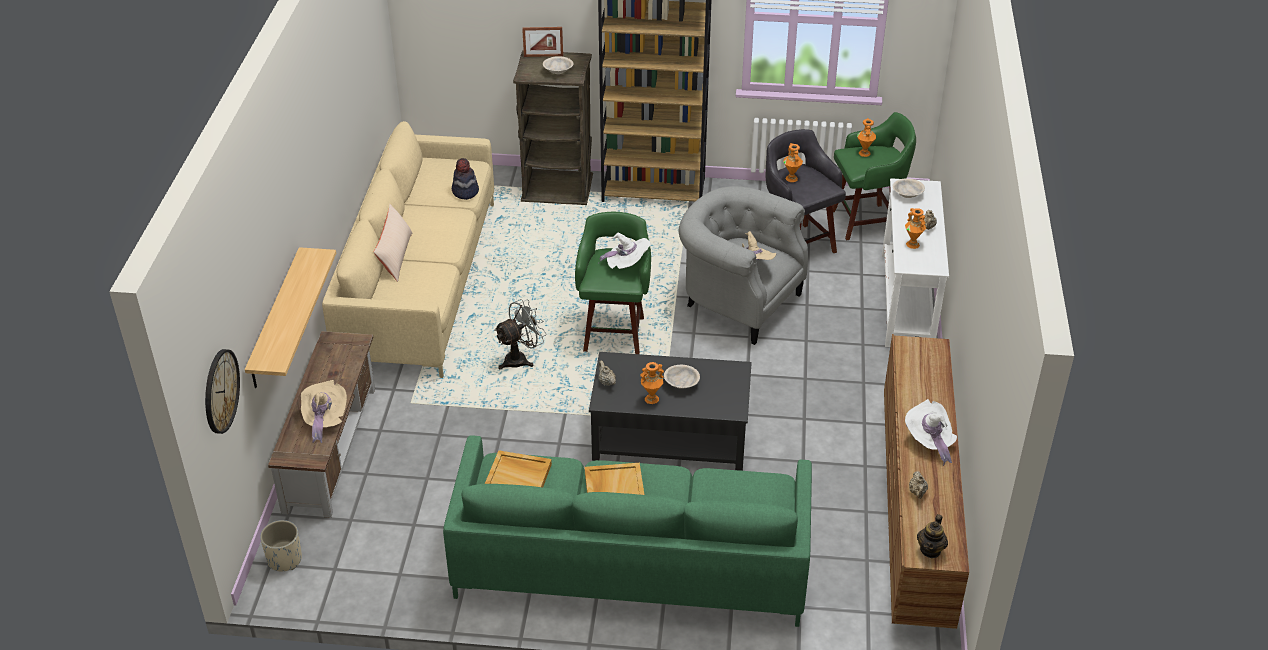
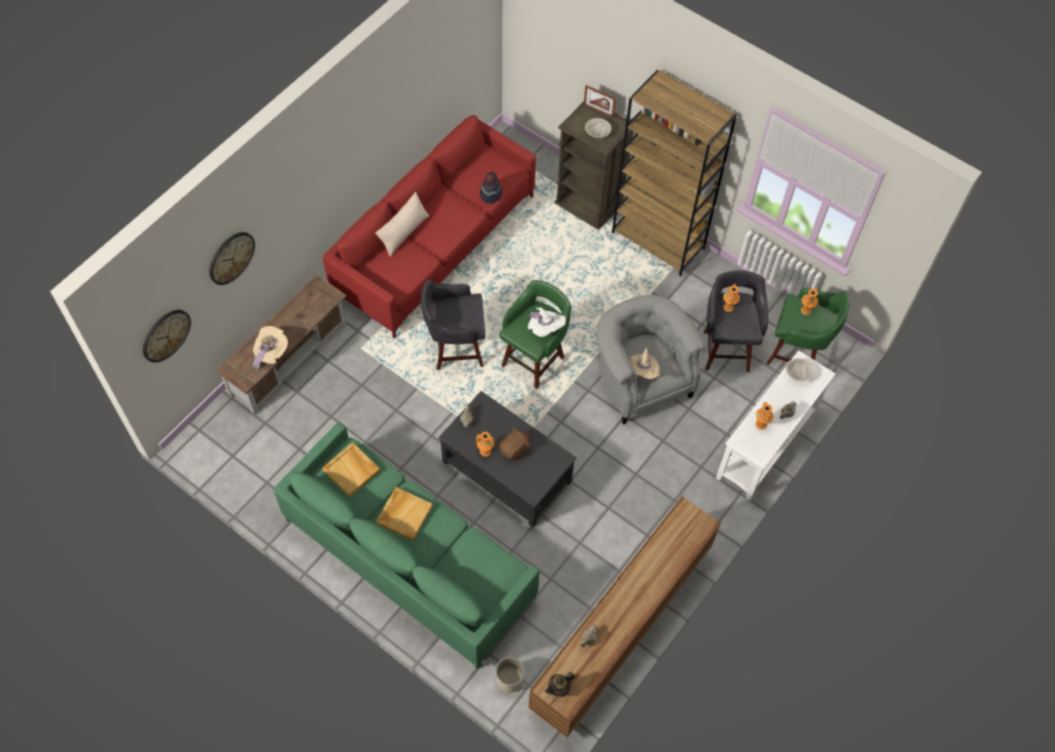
camera: 30 degrees right, 20 degrees up
(255, 278) = (231, 257): none -> wall clock
(275, 319) = (255, 276): shelf -> none
(284, 559) = (209, 431): beige planter -> beige planter (509, 679)
(420, 282) = (435, 244): beige sofa -> red sofa
(520, 359) = (455, 349): grey fan -> grey stool
(681, 383) = (514, 449): beige bowl -> brown plush toy
(929, 442) = (631, 602): white hat -> none

